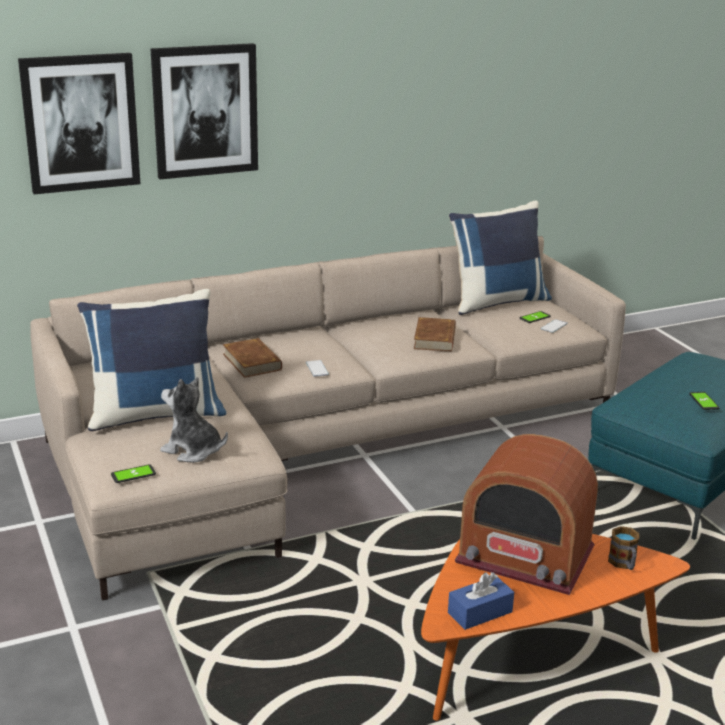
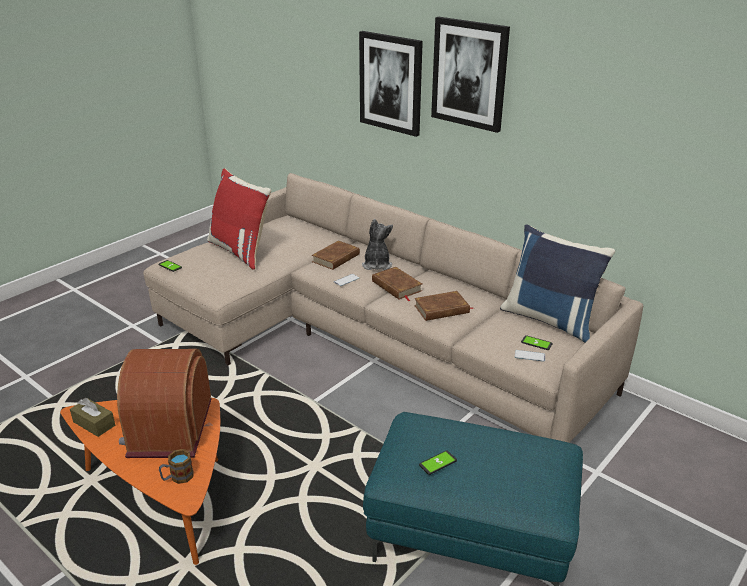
camera: 65 degrees right, 5 degrees up
(80, 123) = (326, 71): picture -> picture (469, 74)
(155, 413) = (241, 251): blue pillow -> red pillow
(193, 450) = (206, 273): plush toy -> plush toy (376, 264)
(362, 347) = (396, 286): none -> brown book
(480, 612) = (94, 423): blue tissue box -> brown tissue box

